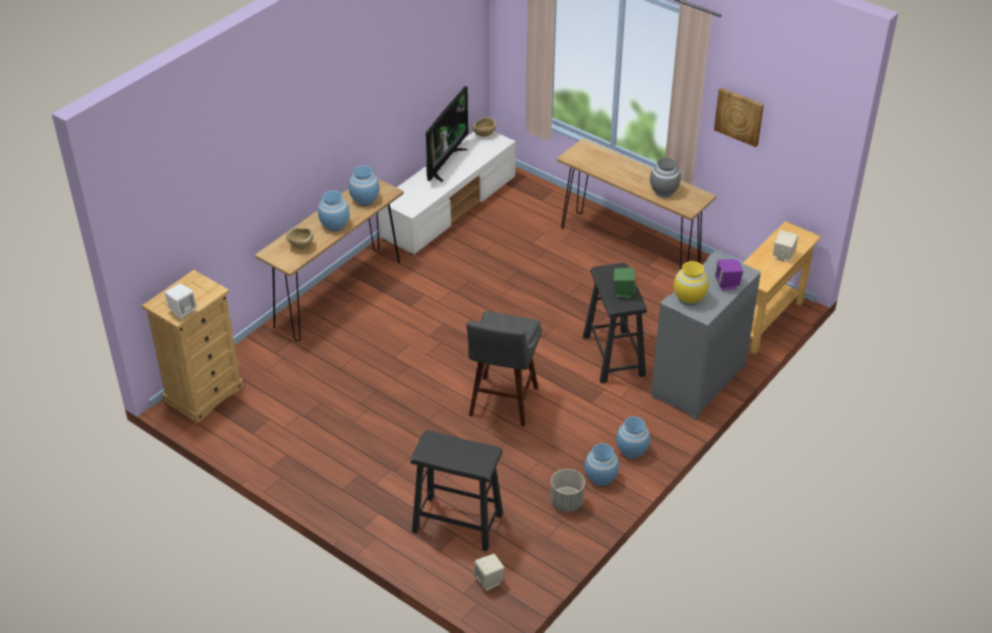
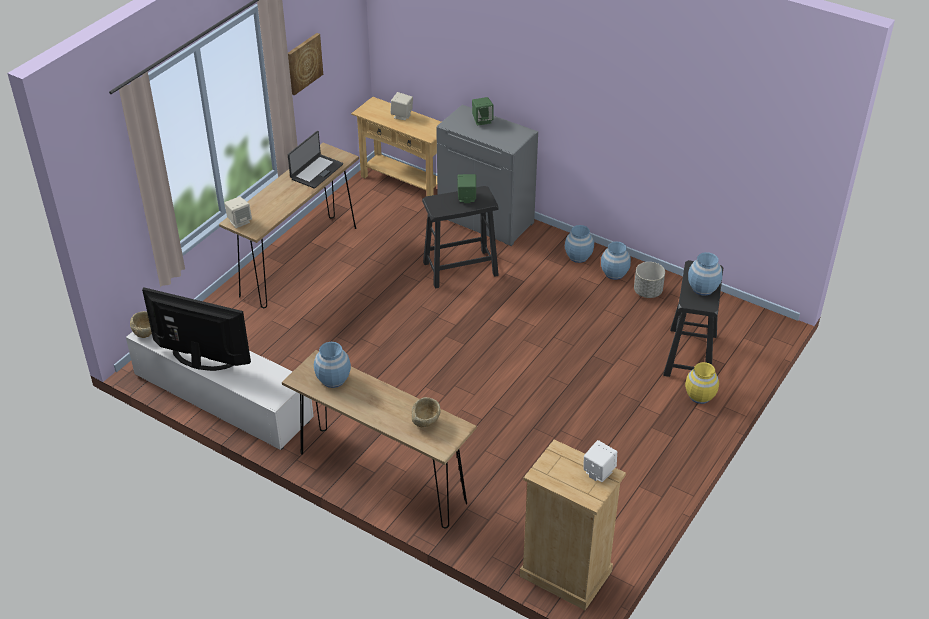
camera: 95 degrees left, 0 degrees up
(335, 225) = (383, 399): blue vase -> blue vase (702, 288)
(489, 581) = (747, 332): beige speaker -> beige speaker (239, 221)
(502, 404) = (537, 336): grey stool -> none
(663, 191) = (316, 171): grey vase -> laptop
(689, 298) = (504, 139): yellow vase -> yellow vase (699, 396)
(727, 284) = (482, 120): purple speaker -> green speaker

